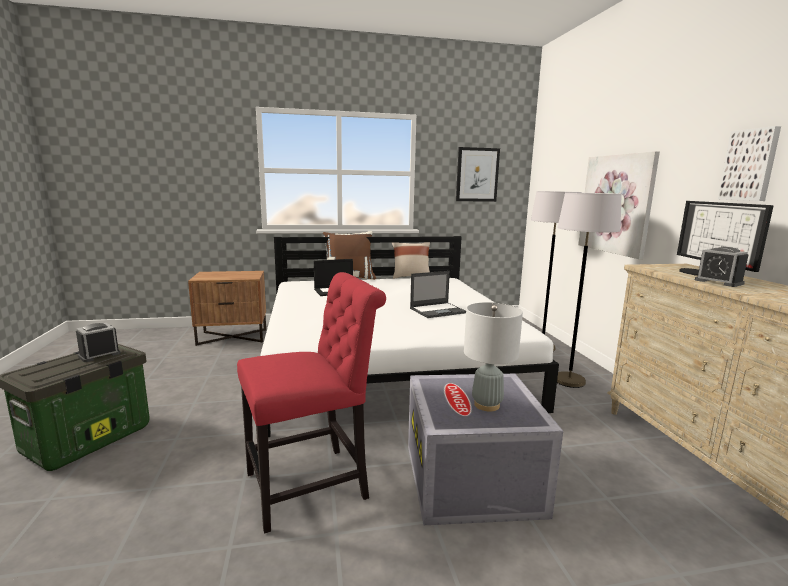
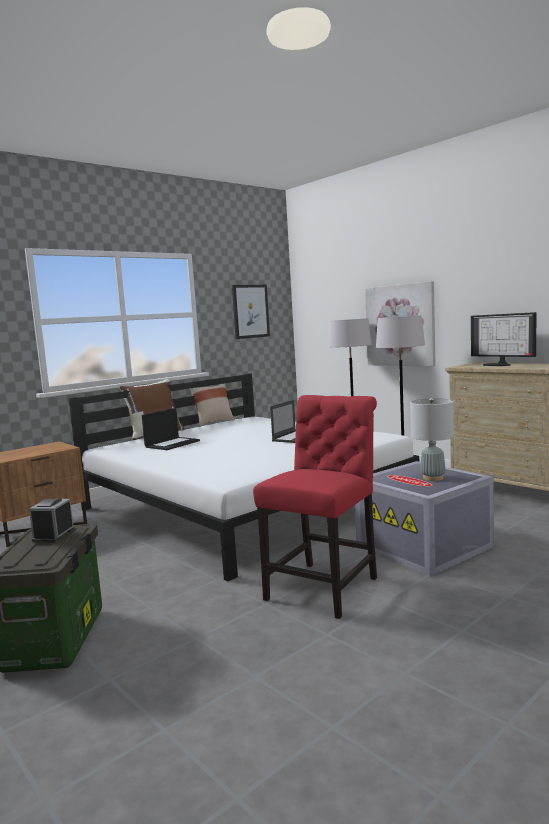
camera: 30 degrees left, 5 degrees down
(718, 282) = (518, 367): alarm clock -> none
(750, 165) = (507, 287): picture -> none

